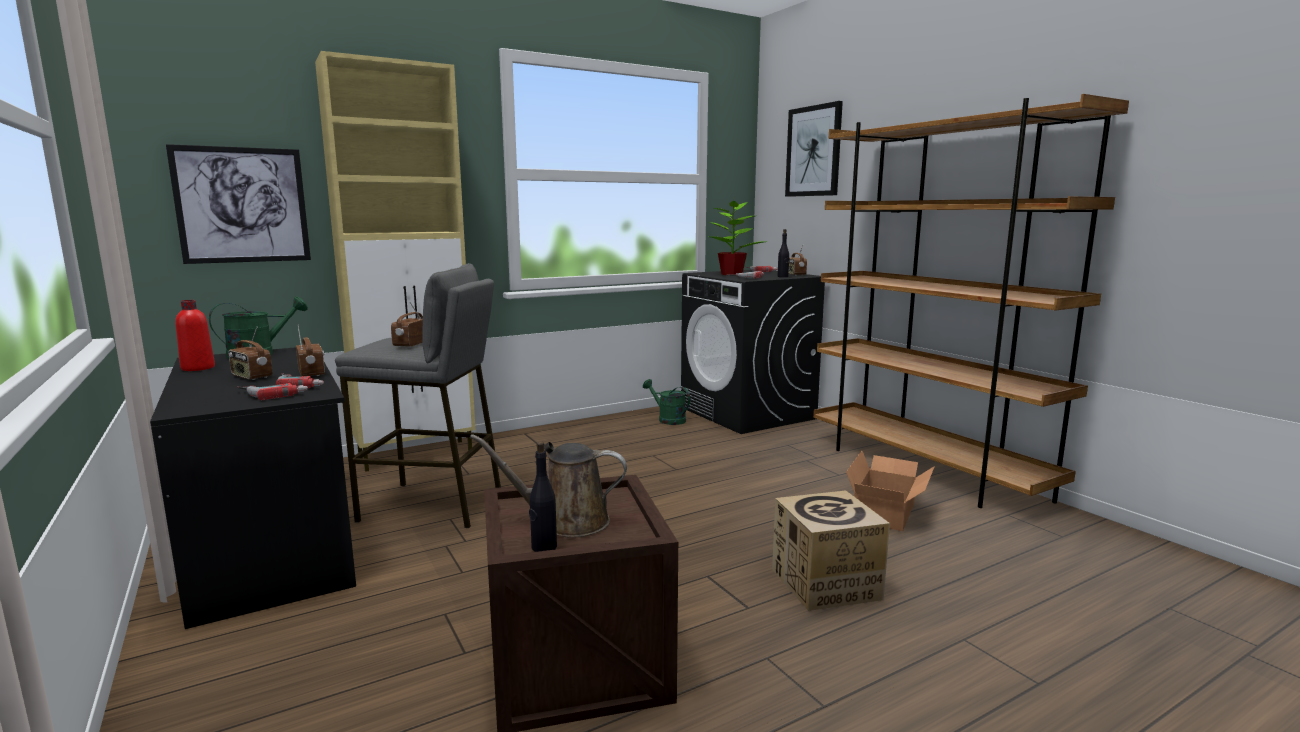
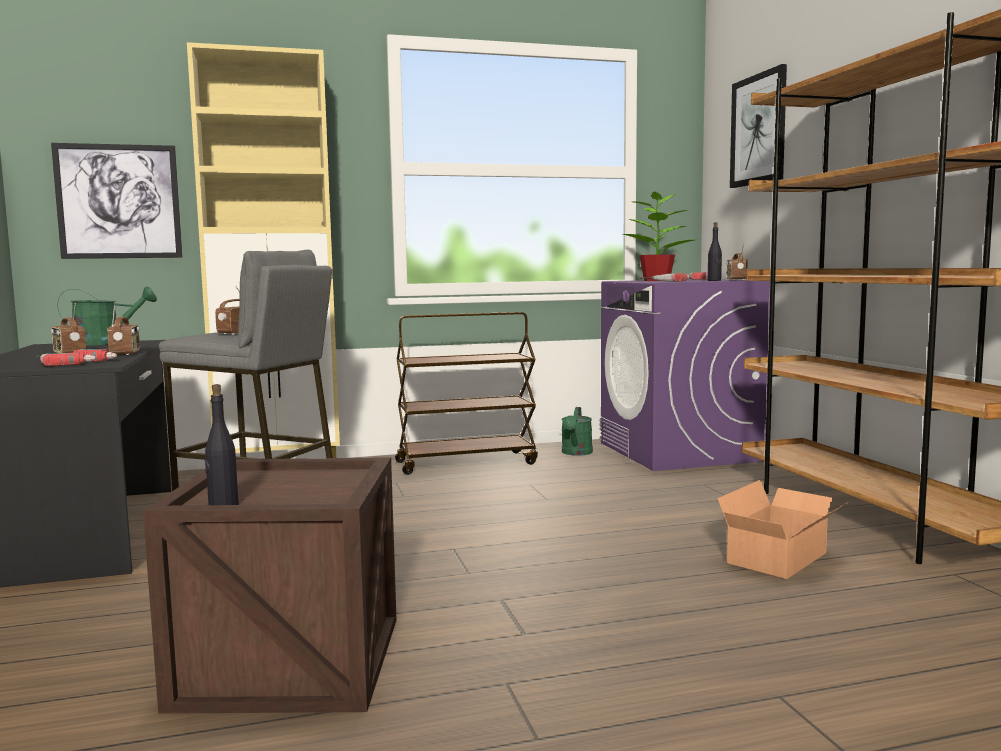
camera: 15 degrees right, 5 degrees down
(198, 368) = (36, 349): red bottle -> none
(565, 522) = (271, 490): brown watering can -> none
(582, 435) = (467, 462): none -> brown cart
(667, 419) = (576, 453): green watering can -> green watering can turned 135 degrees counterclockwise
(748, 413) = (679, 452): black washing machine -> purple washing machine
(825, 584) = (639, 621): cardboard box -> none

